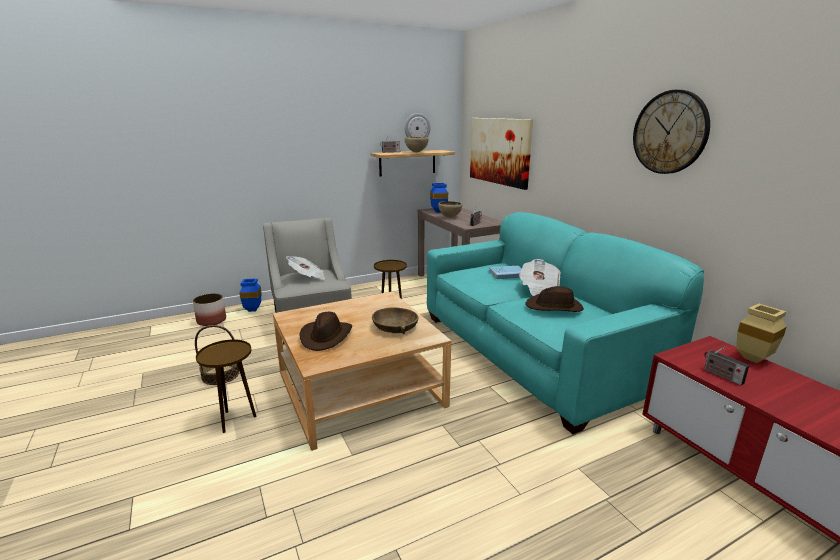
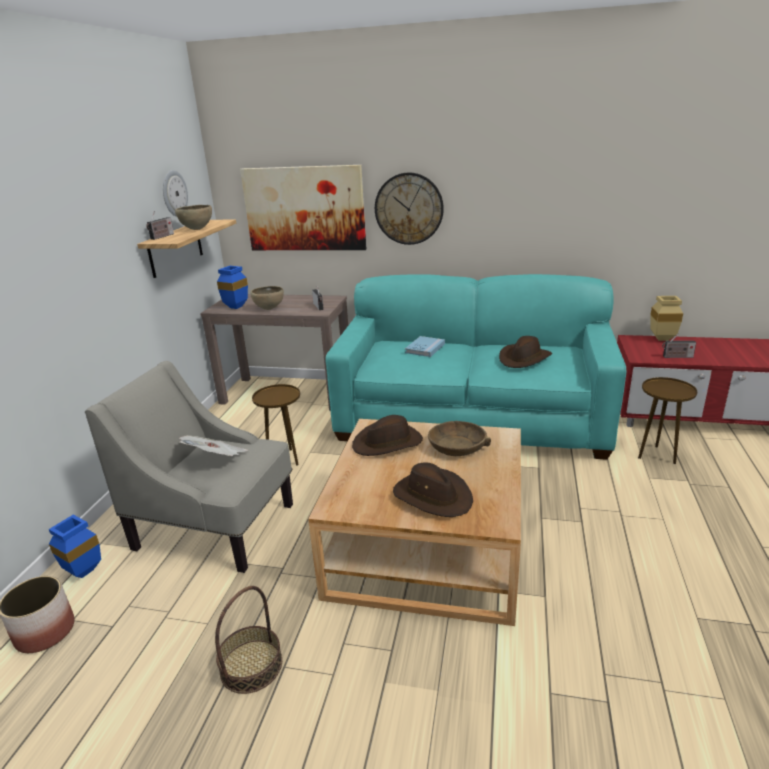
camera: 50 degrees left, 5 degrees up
(235, 420) = (391, 679): brown side table -> brown side table (656, 455)
(372, 307) = (388, 443): none -> brown hat
(538, 288) = (474, 350): newspaper -> none
(670, 132) = (551, 167): wall clock -> wall clock (409, 209)

